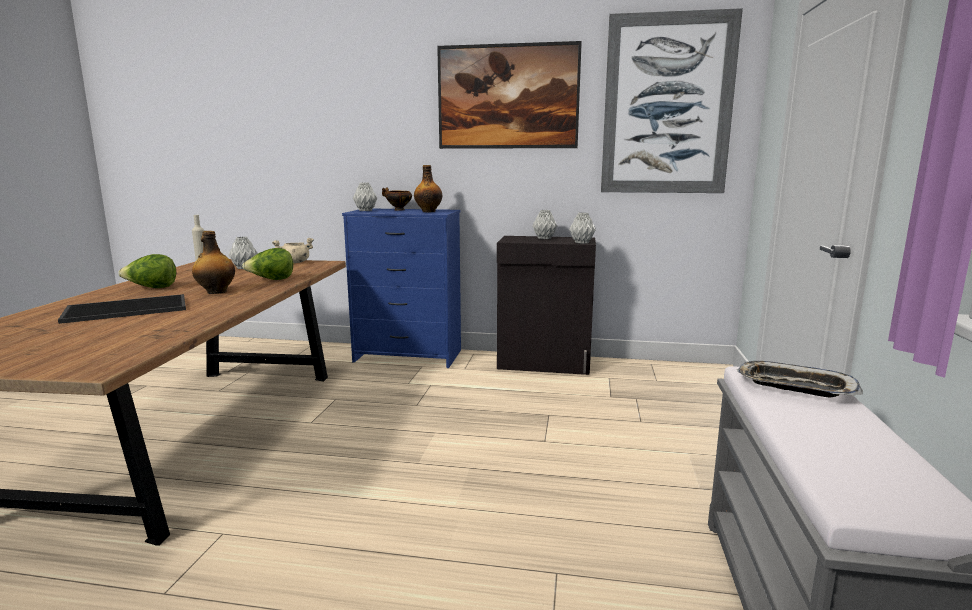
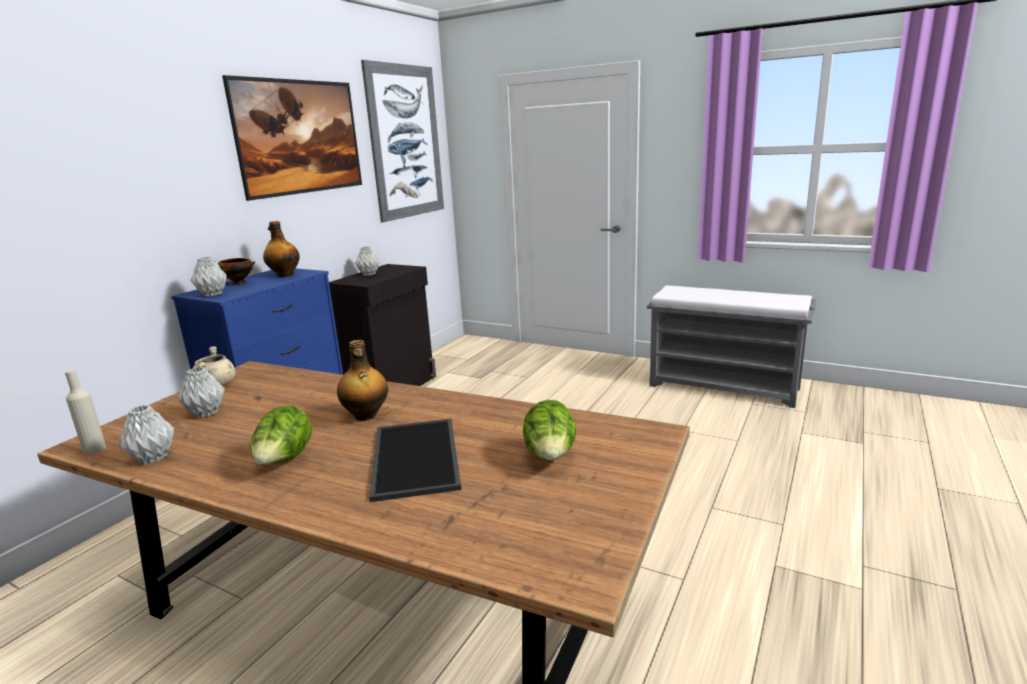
camera: 70 degrees left, 5 degrees up
(271, 280) = (328, 391): lettuce -> lettuce (550, 457)
(581, 242) = (410, 268): grey vase -> grey vase (153, 458)
(794, 387) = (686, 292): tray -> none

